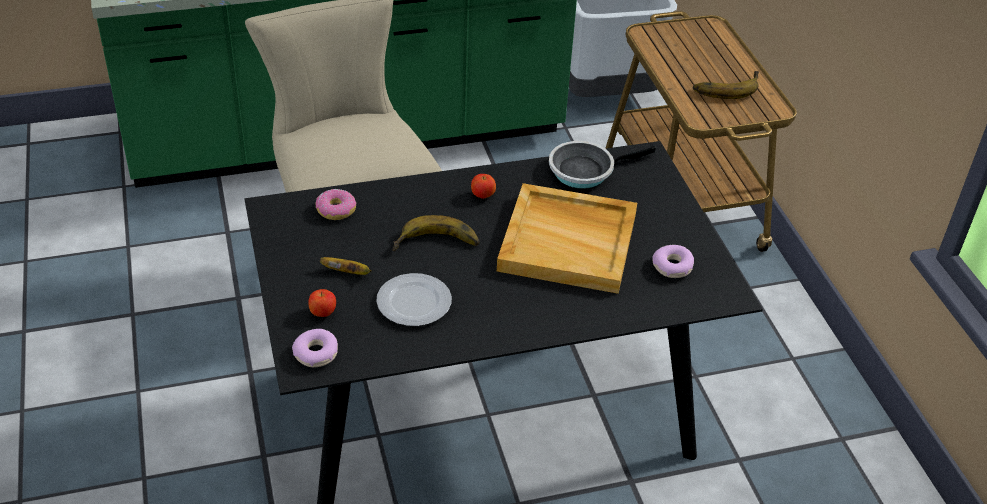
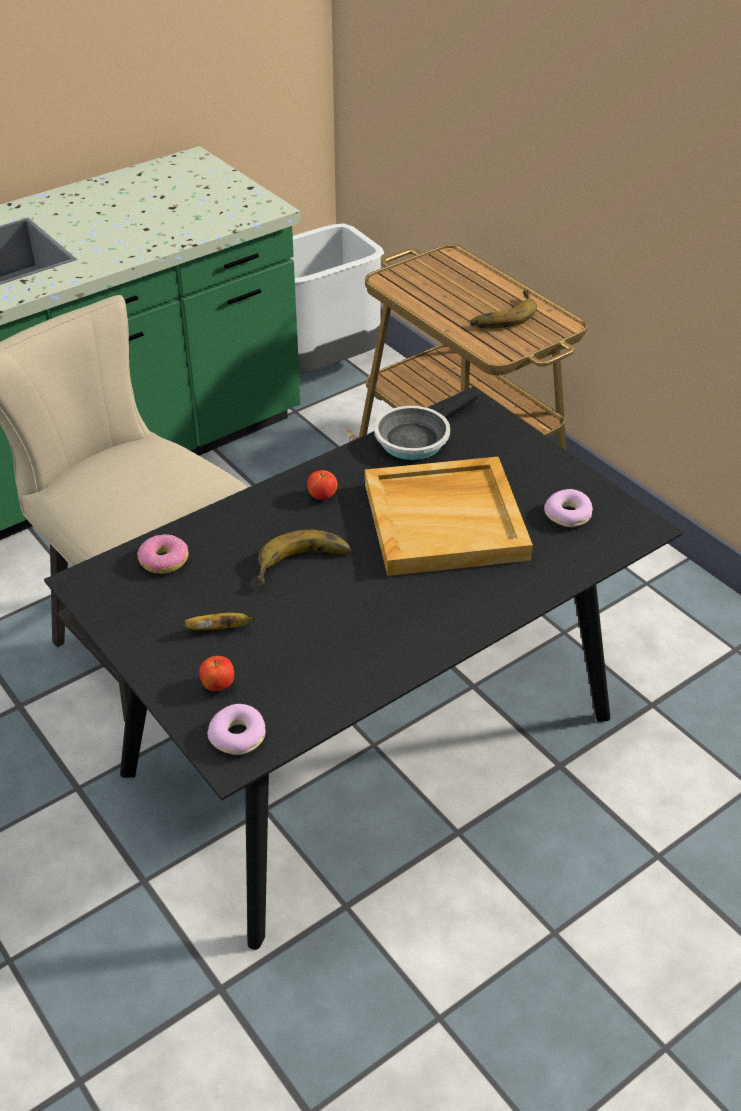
camera: 20 degrees left, 0 degrees up
(414, 303) = (318, 640): plate -> none

